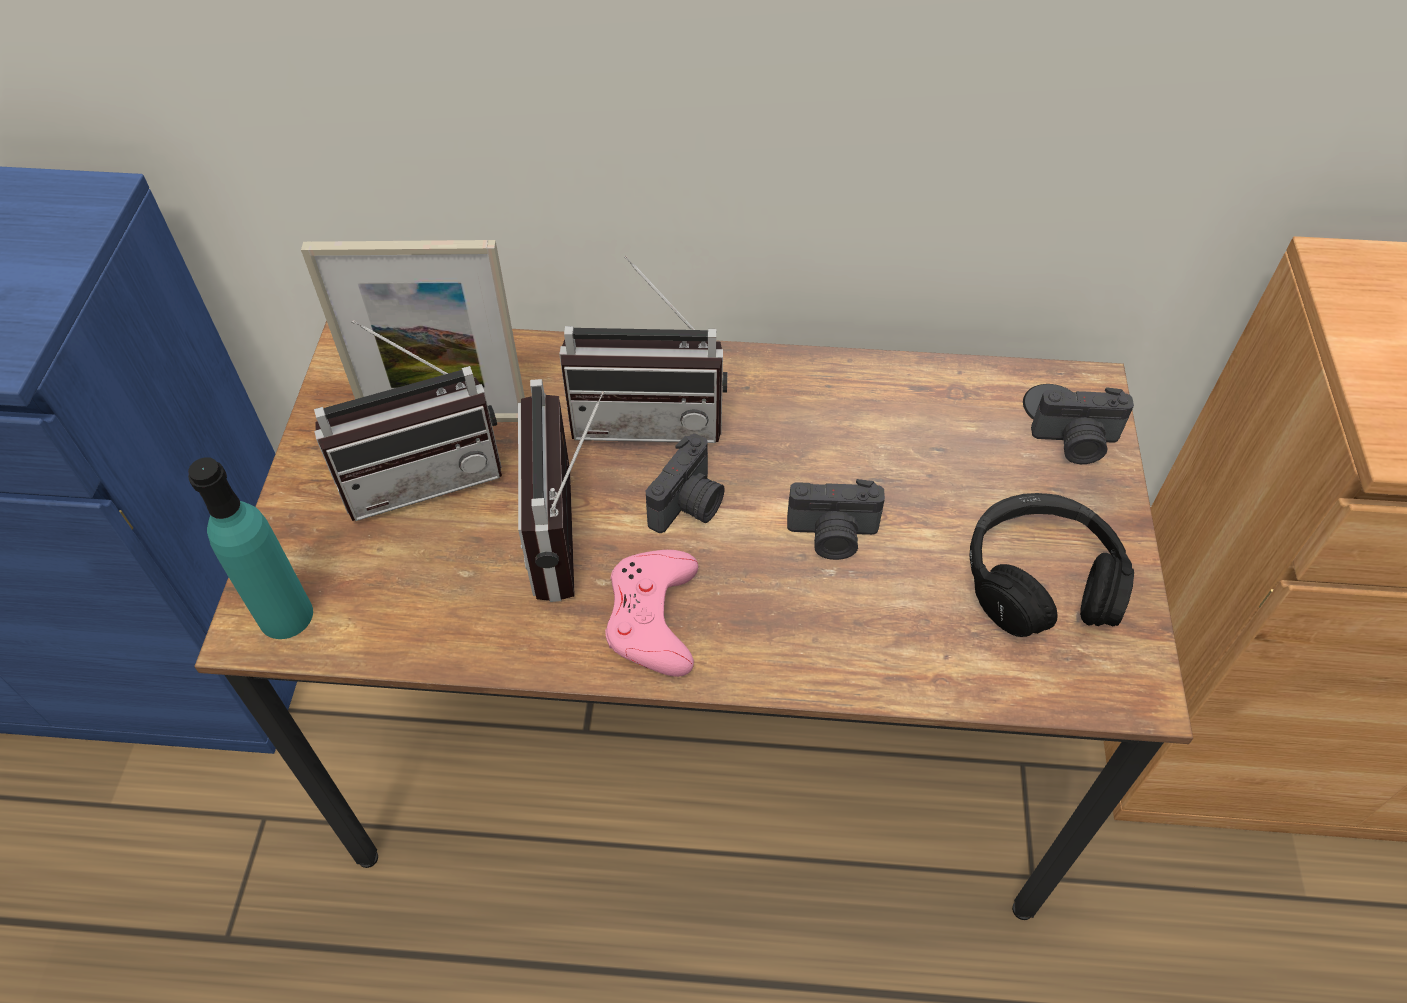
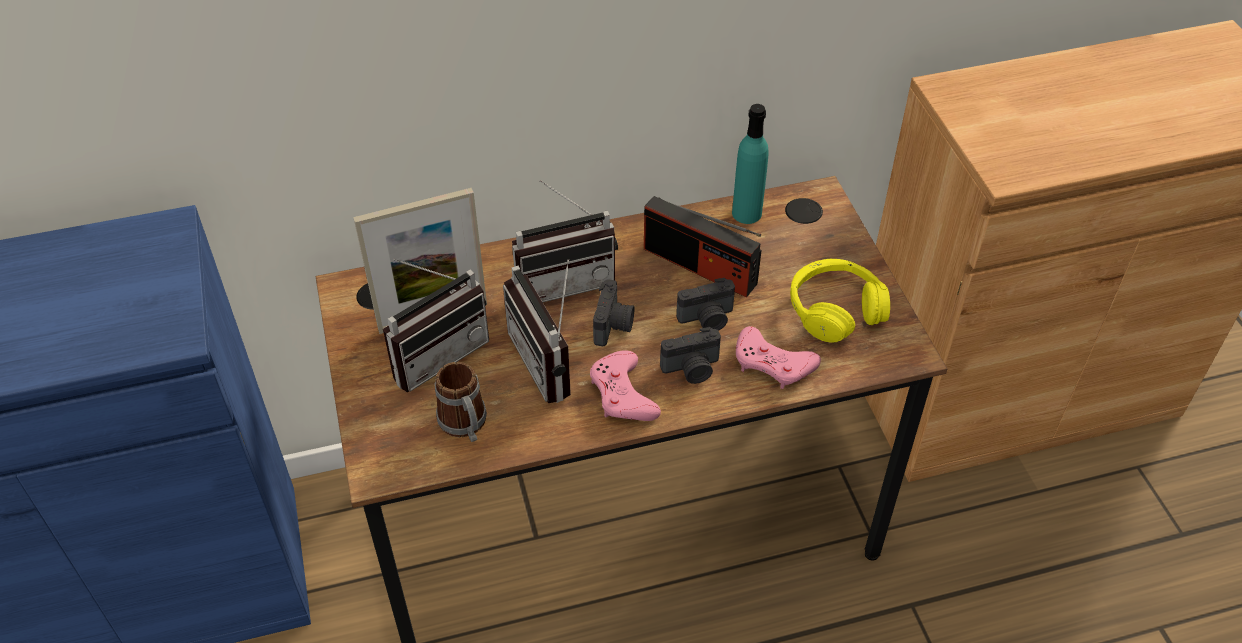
camera: 20 degrees left, 5 degrees down
(285, 616) = (394, 458): turquoise bottle -> turquoise bottle (746, 213)
(407, 598) = (466, 426): none -> mug
(857, 449) = (700, 266): none -> radio
(904, 639) = (773, 363): none -> pink game controller
(1040, 579) = (835, 309): black headphones -> yellow headphones
(1076, 443) = (826, 229): camera -> camera (692, 369)

